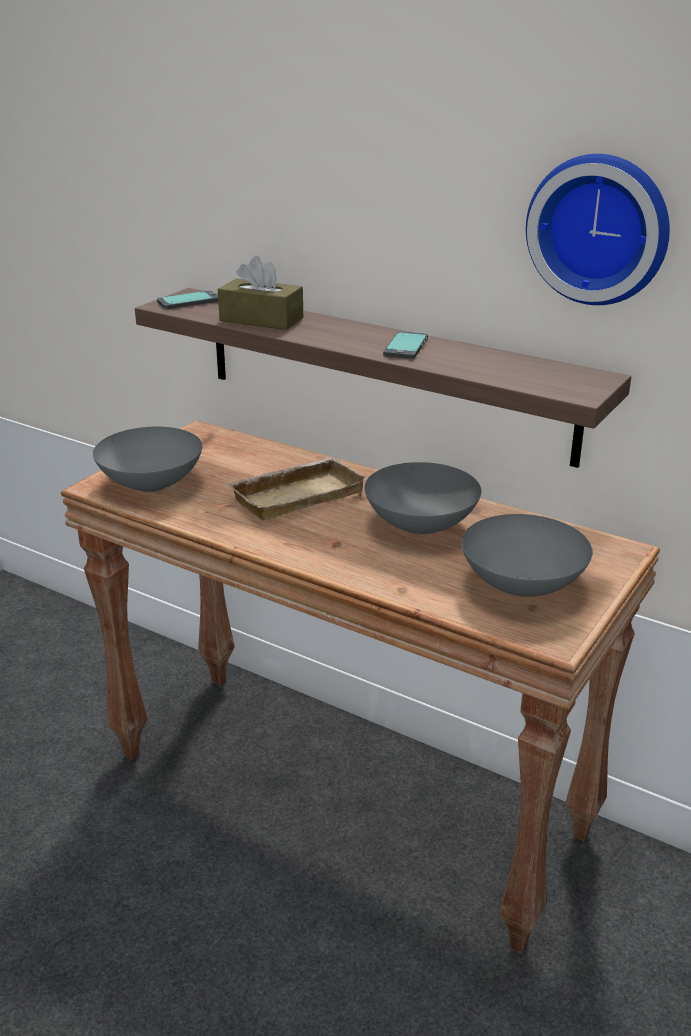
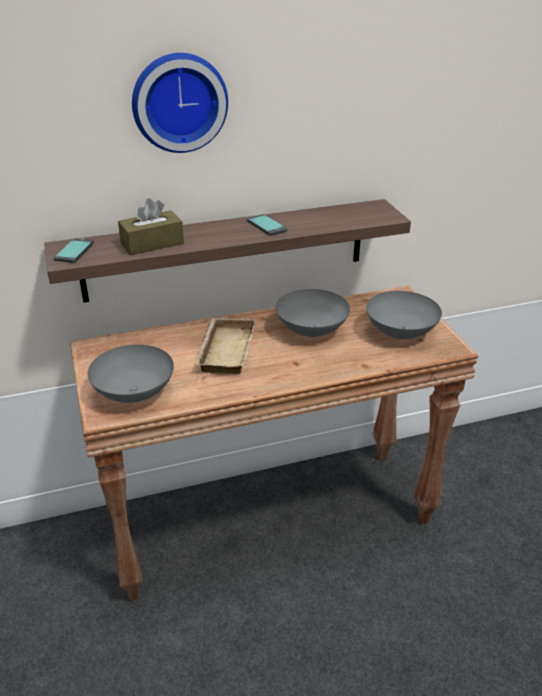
camera: 50 degrees left, 5 degrees up
(600, 228) = (364, 121): wall clock -> wall clock (179, 102)

